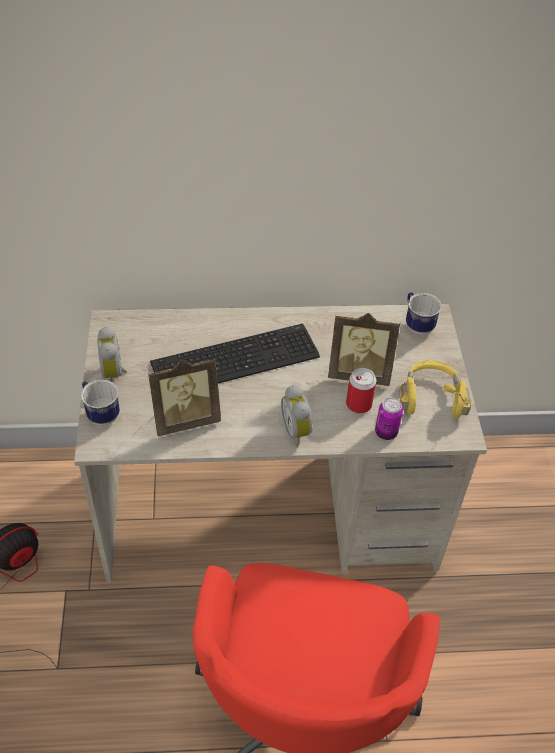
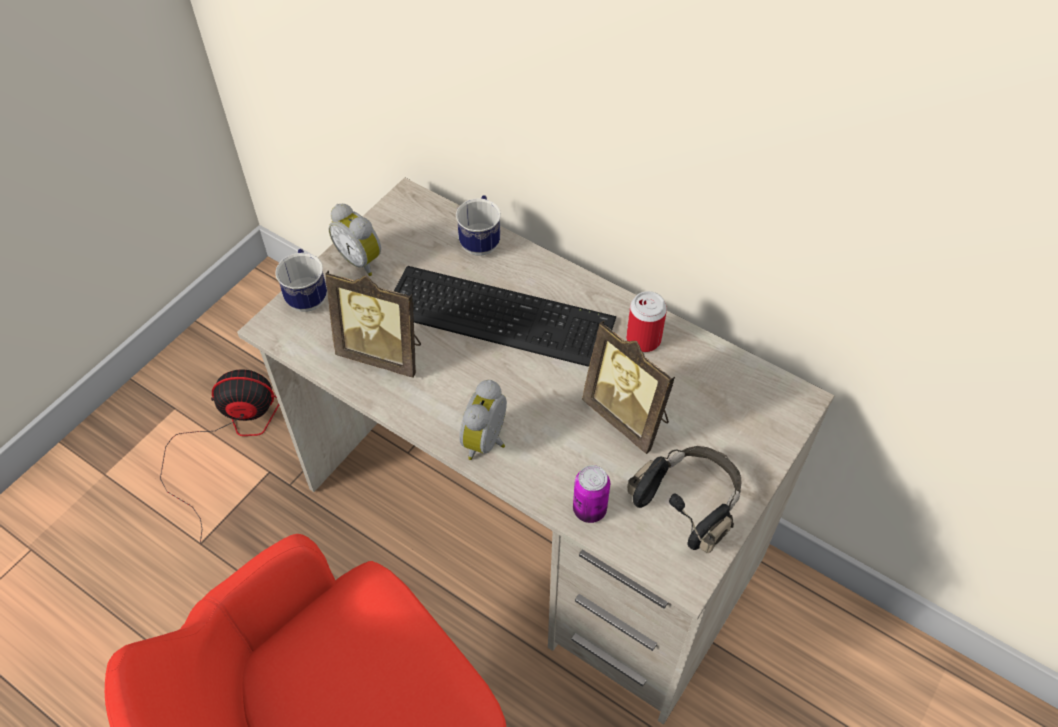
camera: 40 degrees right, 5 degrees up
(115, 373) = (362, 260): alarm clock -> alarm clock turned 75 degrees counterclockwise
(358, 404) = (590, 454): can -> can (643, 339)
(416, 325) = (762, 398): mug -> mug (481, 241)
(431, 398) = (688, 503): yellow headphones -> black headphones

